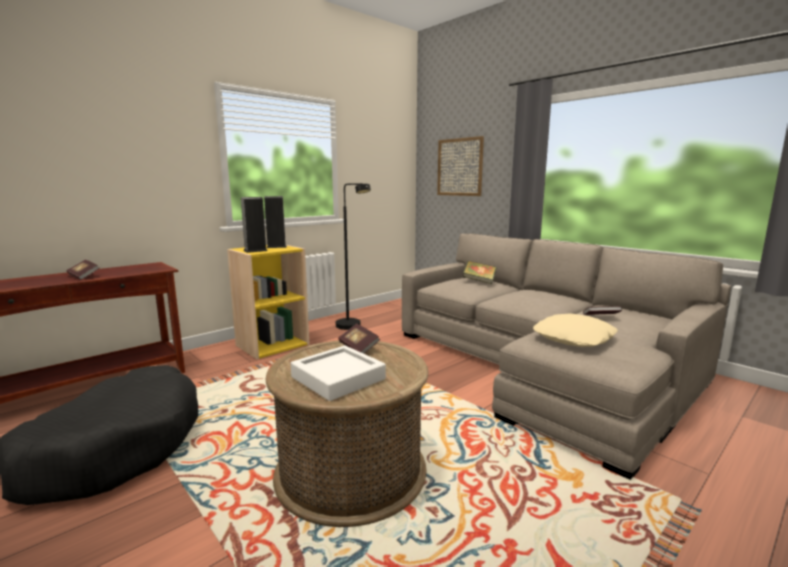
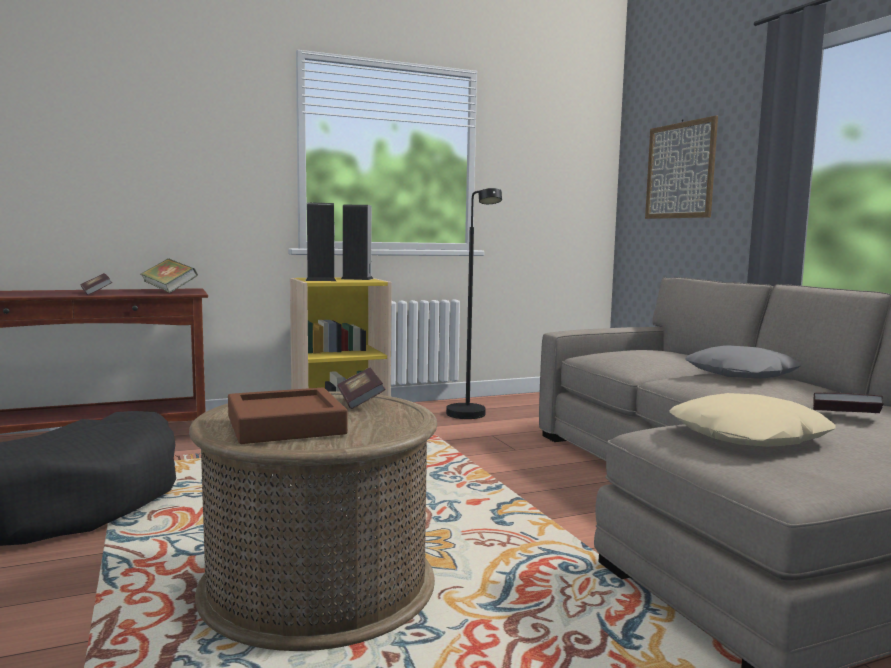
camera: 20 degrees right, 5 degrees down
(338, 378) = (285, 425): white tray -> brown tray
(479, 281) = (669, 354): book -> book (169, 291)
(528, 293) = (742, 374): none -> grey pillow

